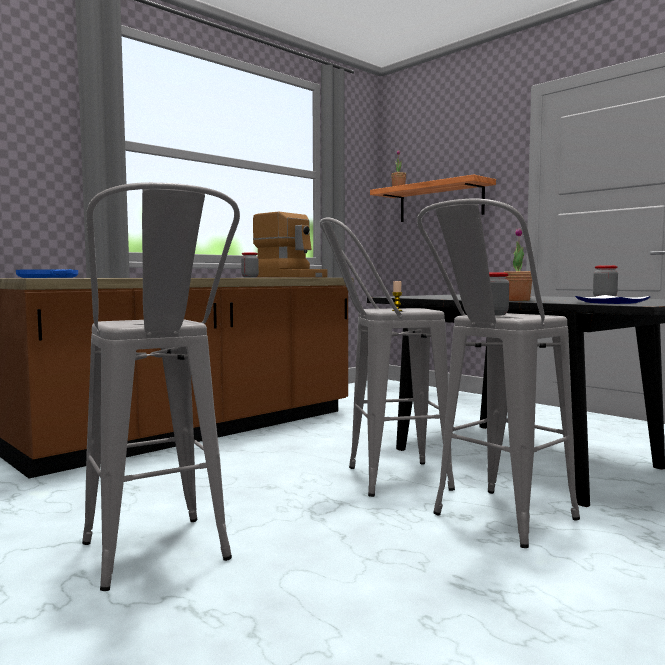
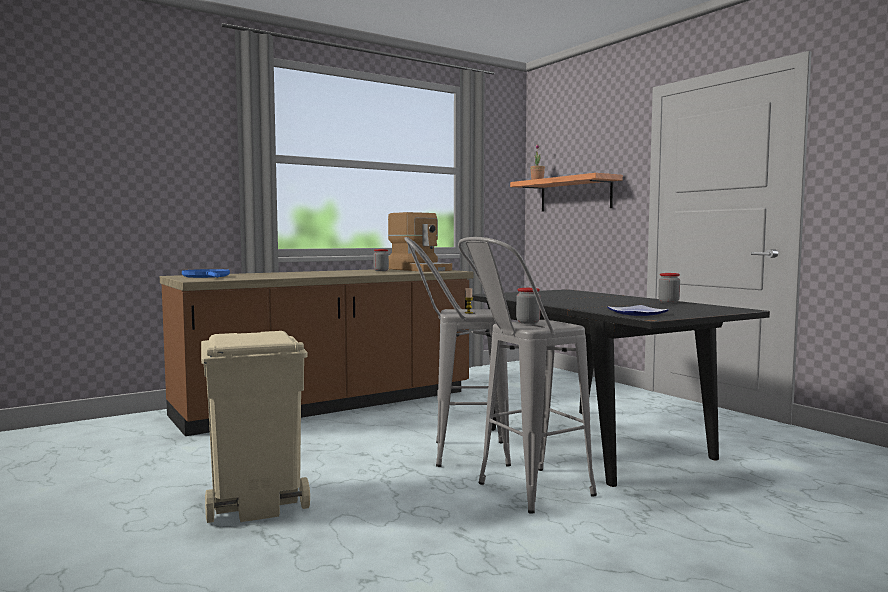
camera: 10 degrees right, 0 degrees up
(161, 562) = (255, 502): grey stool -> beige trash can
(517, 300) = (572, 306): potted plant -> none

